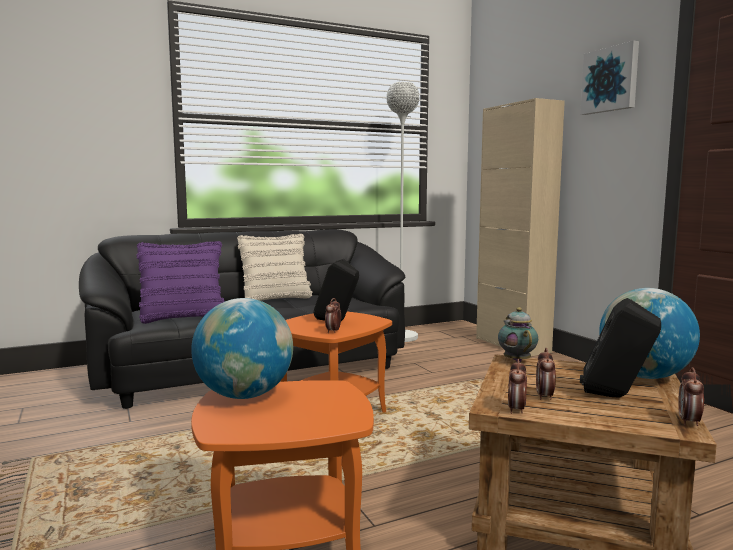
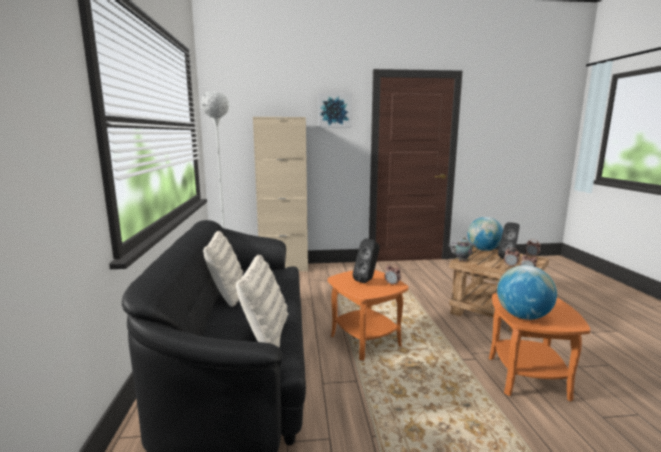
camera: 70 degrees left, 5 degrees up
(183, 318) = (266, 337): purple pillow -> beige pillow

